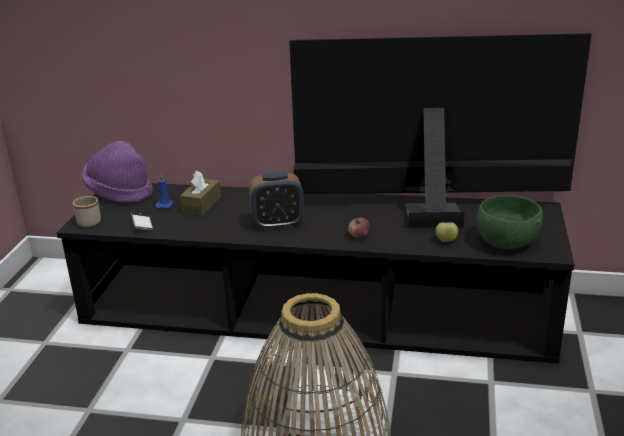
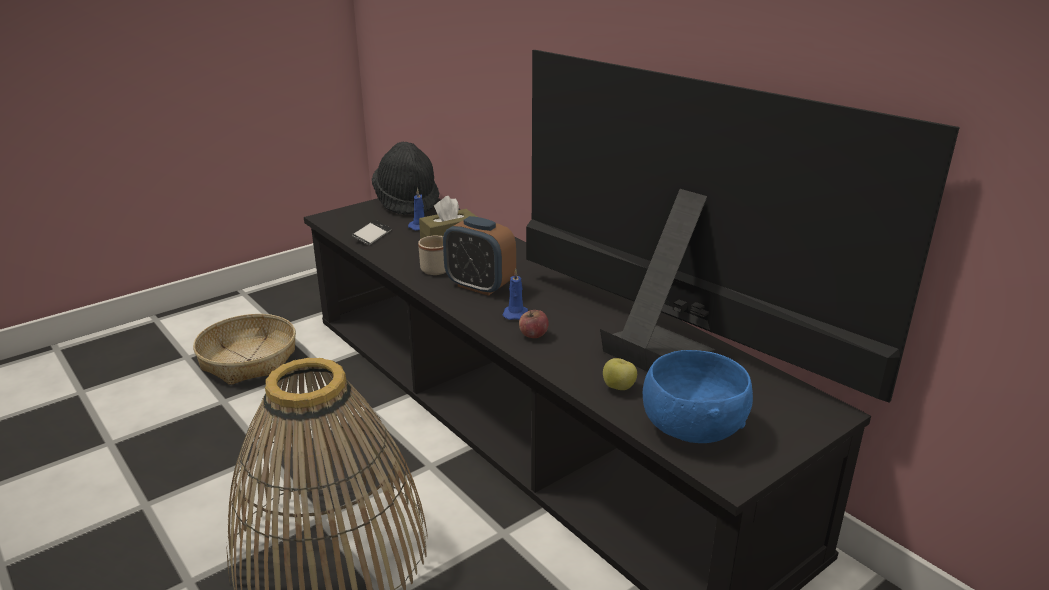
camera: 40 degrees right, 0 degrees up
(61, 375) = (249, 360): none -> basket
(88, 221) = (340, 216): beige mug -> beige mug (437, 267)
(120, 192) = (407, 201): purple hat -> black hat
(328, 229) = (515, 314): none -> blue candle
(506, 242) = (691, 428): green bowl -> blue bowl

